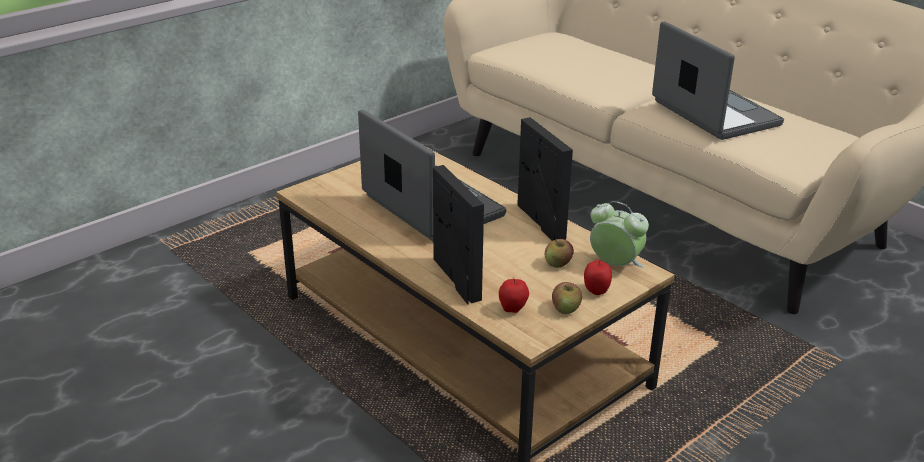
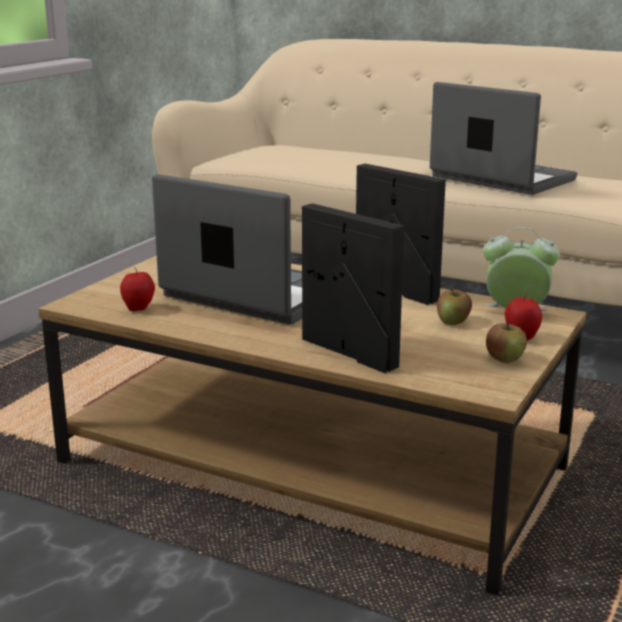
camera: 20 degrees left, 10 degrees down
(513, 309) = (445, 369): apple -> apple (139, 309)

